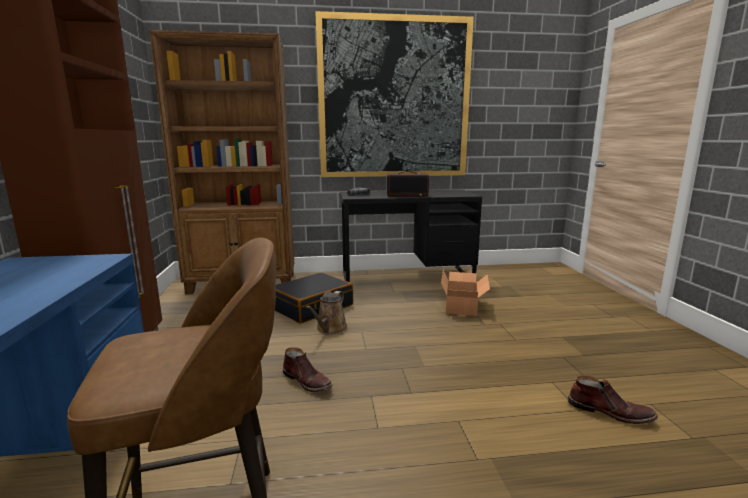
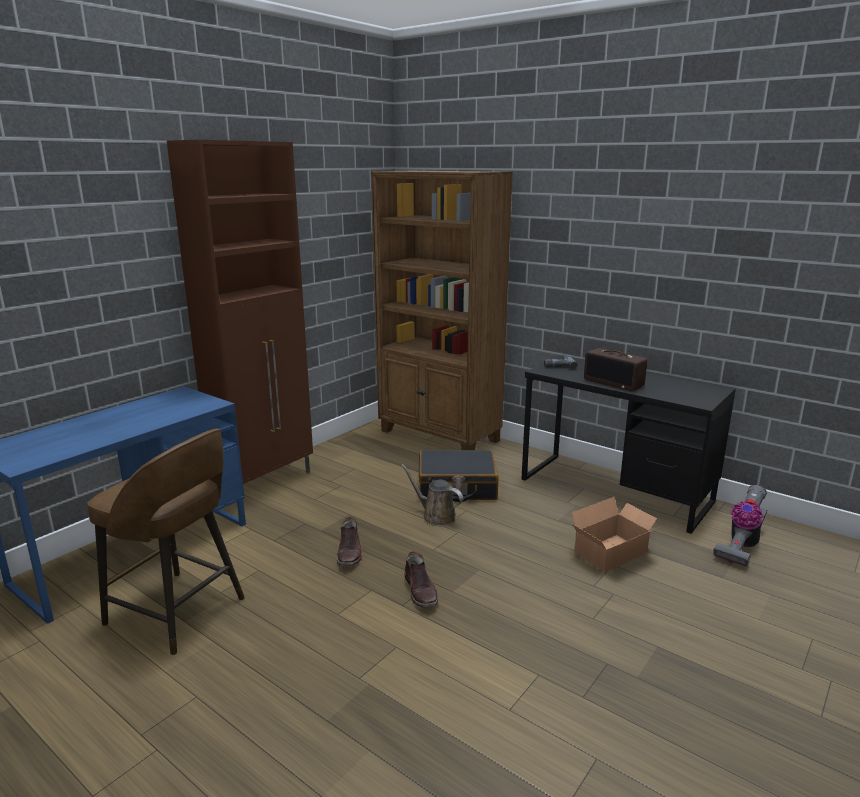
camera: 45 degrees right, 5 degrees up
(330, 329) = (436, 516): brown watering can -> brown watering can turned 60 degrees clockwise
(394, 99) = (644, 242): picture -> none
(502, 280) = (741, 545): none -> vacuum cleaner
(609, 412) = (535, 731): brown boot -> brown boot (421, 591)

